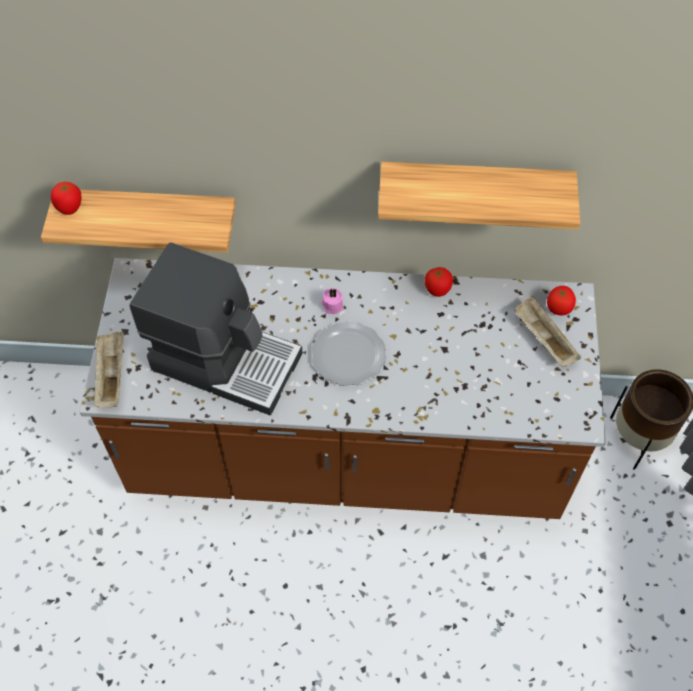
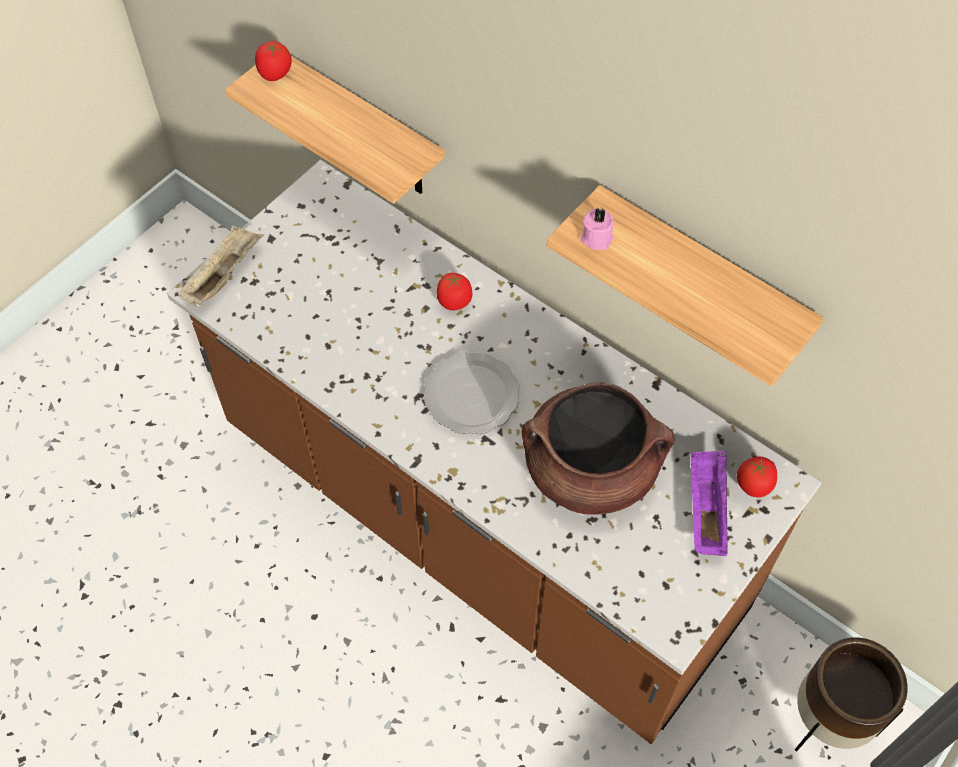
camera: 35 degrees right, 0 degrees up
(226, 359) = (344, 324): coffee machine -> none
(332, 305) = (497, 332): pink candle -> pink candle (596, 237)
(437, 289) = (628, 382): tomato -> tomato (454, 301)
(459, 357) = (590, 470): none -> brown cooking pot
(543, 339) = (705, 509): beige tray -> purple tray

